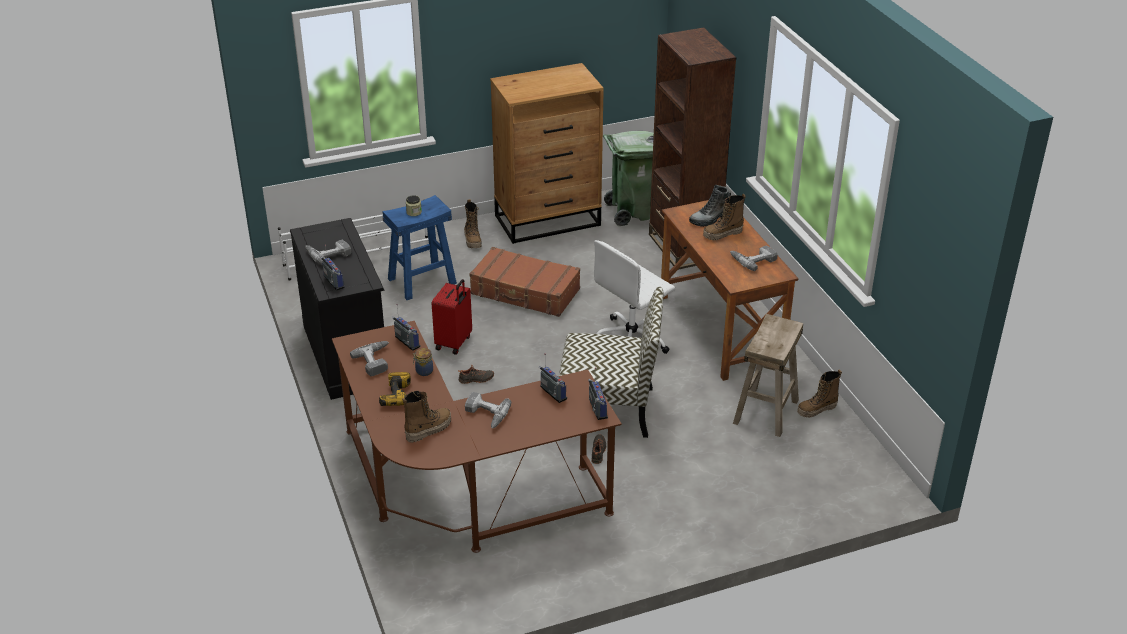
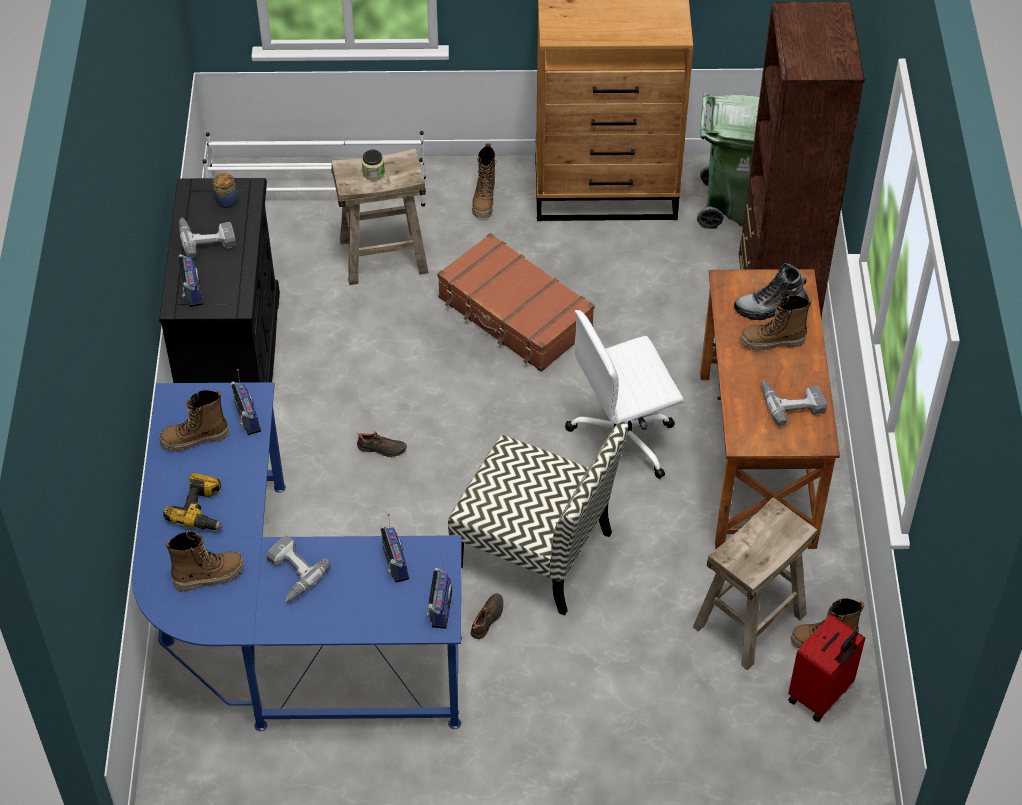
camera: 20 degrees right, 15 degrees up
(376, 361) = (195, 439): power drill -> boot
(422, 281) = (384, 256): blue stool -> beige stool
(423, 371) = (246, 475): jar -> jar (226, 200)
(454, 343) = (380, 378): red suitcase -> red suitcase (821, 695)
(460, 492) = (280, 629): brown desk -> blue desk

